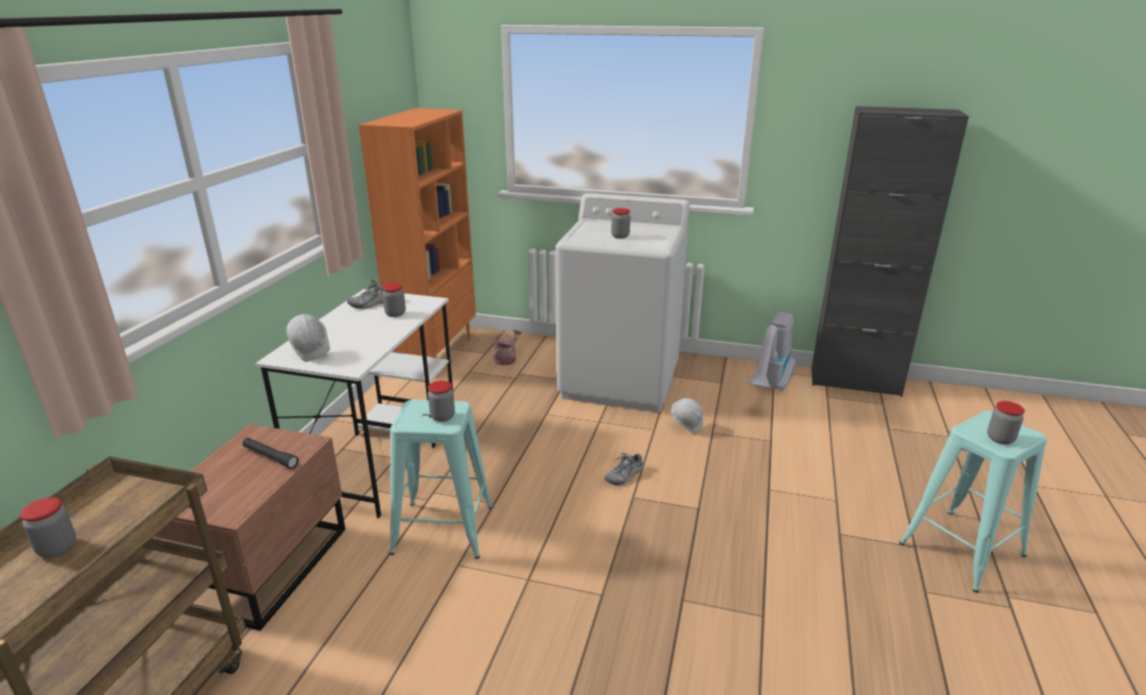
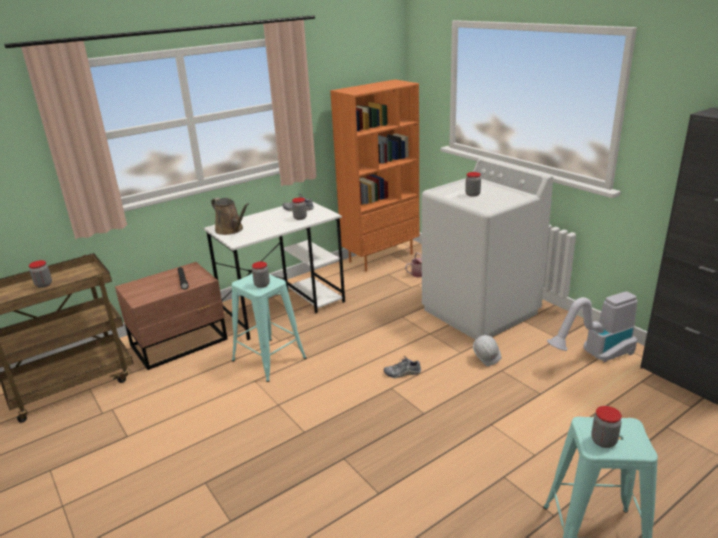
camera: 40 degrees right, 0 degrees up
(312, 354) = (231, 230): white hard hat -> brown watering can

